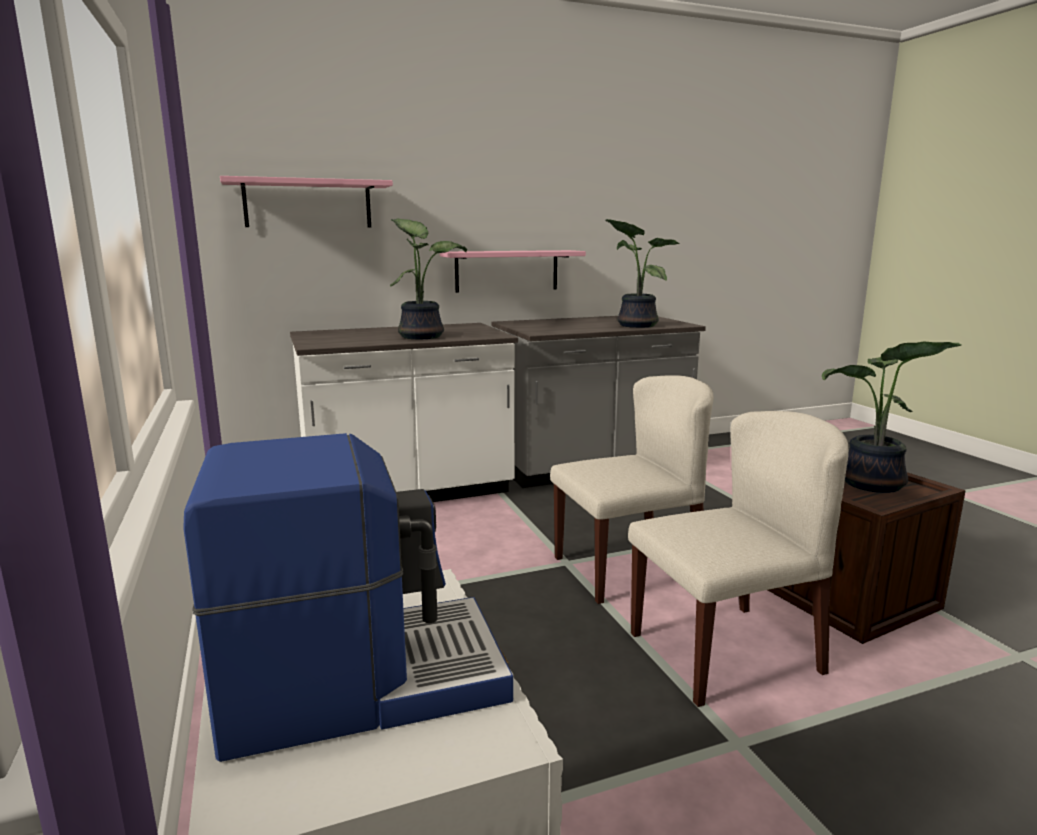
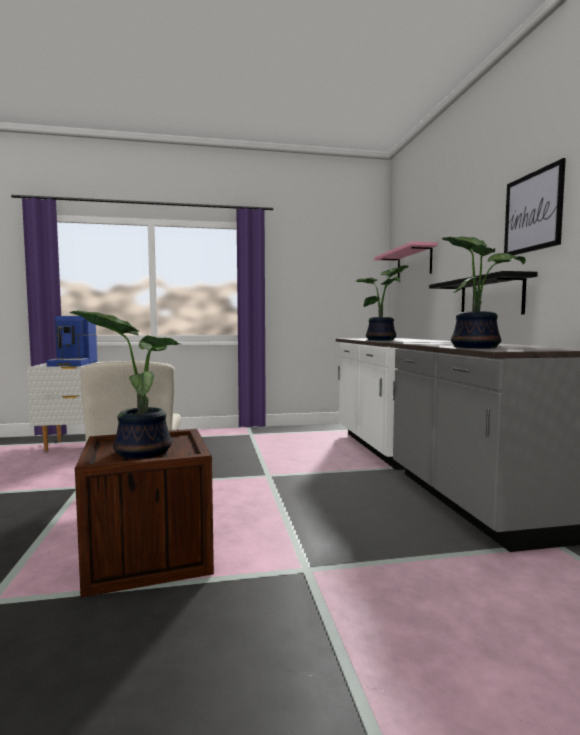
camera: 100 degrees right, 10 degrees down
(507, 271) = (490, 297): pink shelf -> black shelf
(561, 192) = (532, 212): none -> picture
(628, 569) = (249, 489): beige chair -> none

